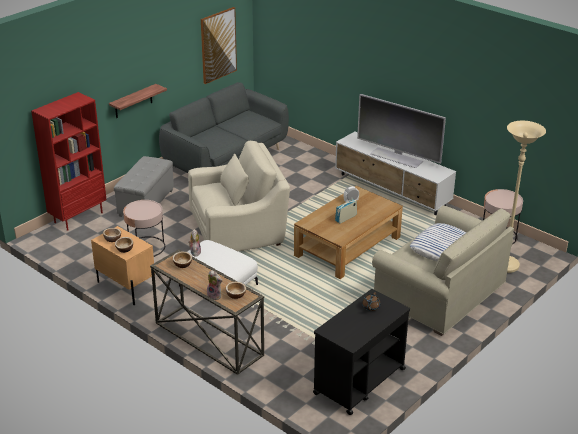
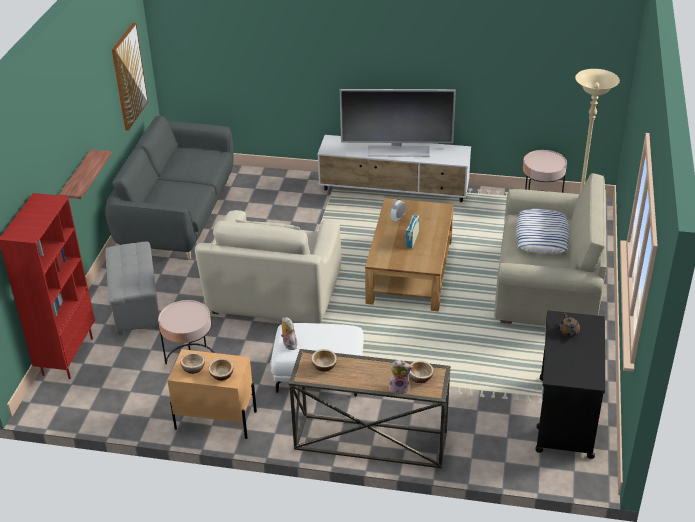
camera: 30 degrees left, 5 degrees up
(238, 228) = (274, 294): beige armchair -> beige armchair turned 150 degrees clockwise

